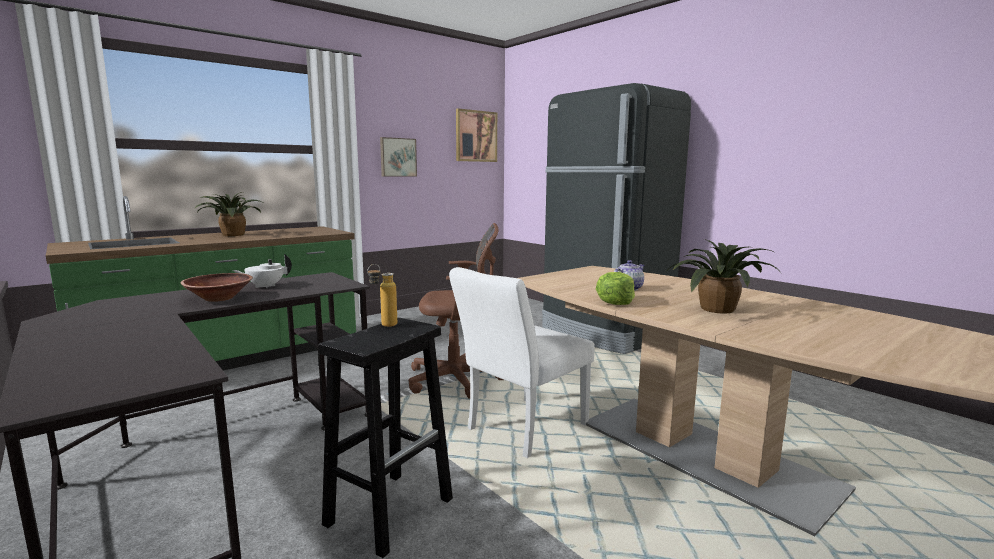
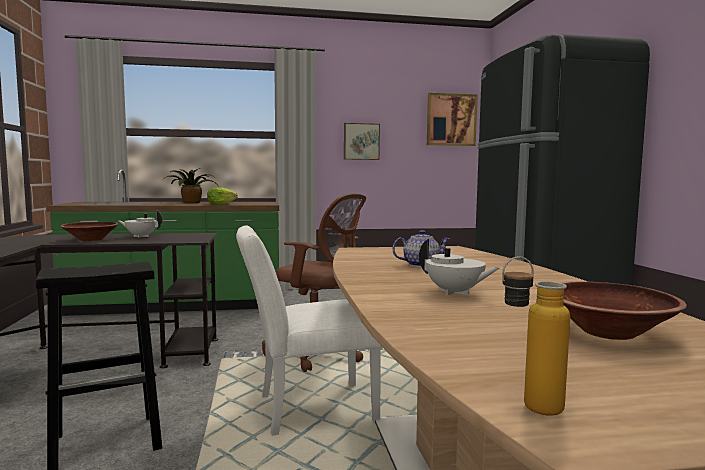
camera: 30 degrees right, 5 degrees down
(383, 326) = (117, 264): bottle -> bottle (528, 409)
(616, 302) = (364, 272): lettuce -> lettuce (221, 204)
(717, 310) = (455, 293): potted plant -> white teapot
(852, 324) = (608, 332): none -> brown bowl

